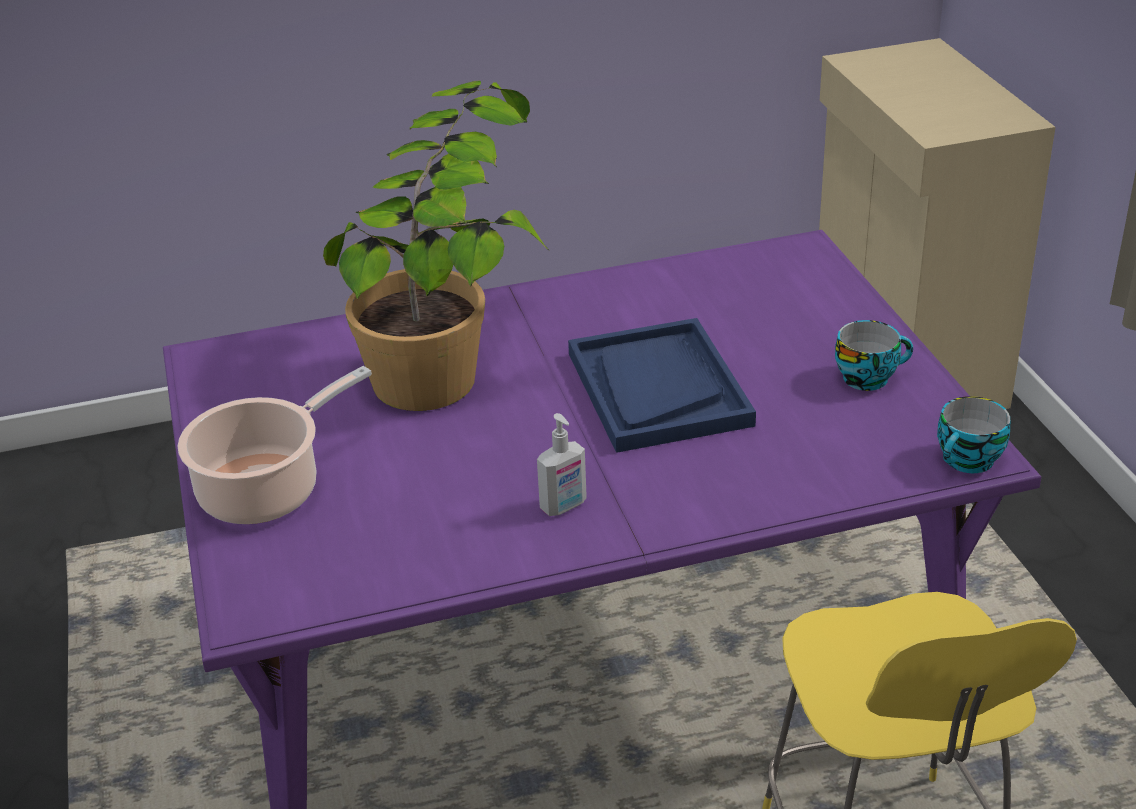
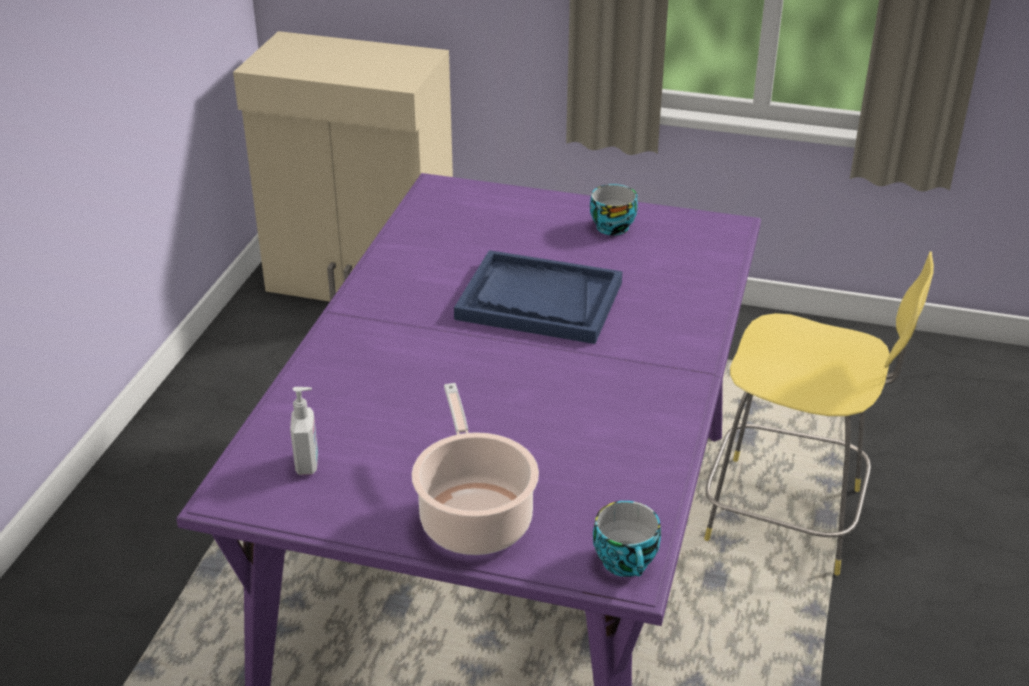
camera: 60 degrees left, 0 degrees up
(455, 354) = (393, 367): potted plant -> none
(564, 506) = (635, 386): soap dispenser -> soap dispenser (308, 464)
(968, 462) = (730, 231): cup -> cup (628, 563)

